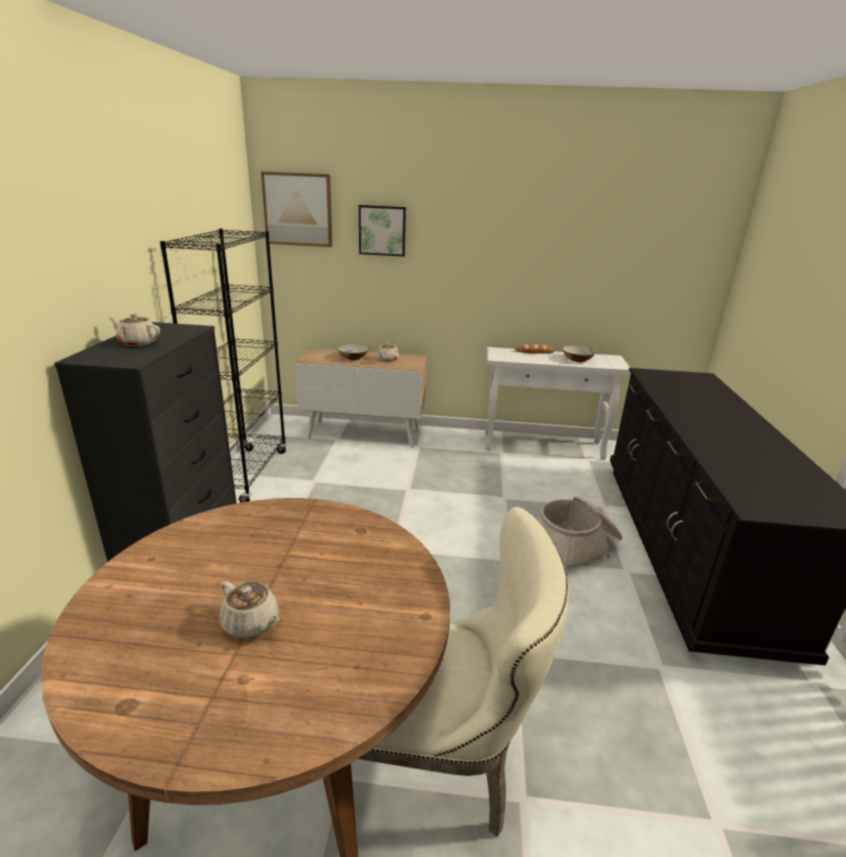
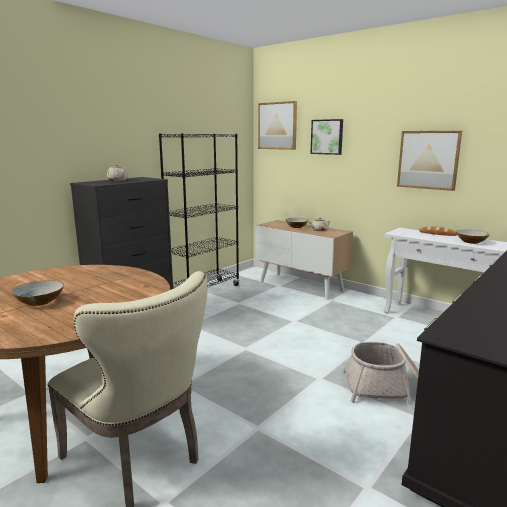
camera: 35 degrees right, 10 degrees down
(251, 624) = (39, 301): beige teapot -> bowl
(519, 265) = (428, 160): none -> picture

